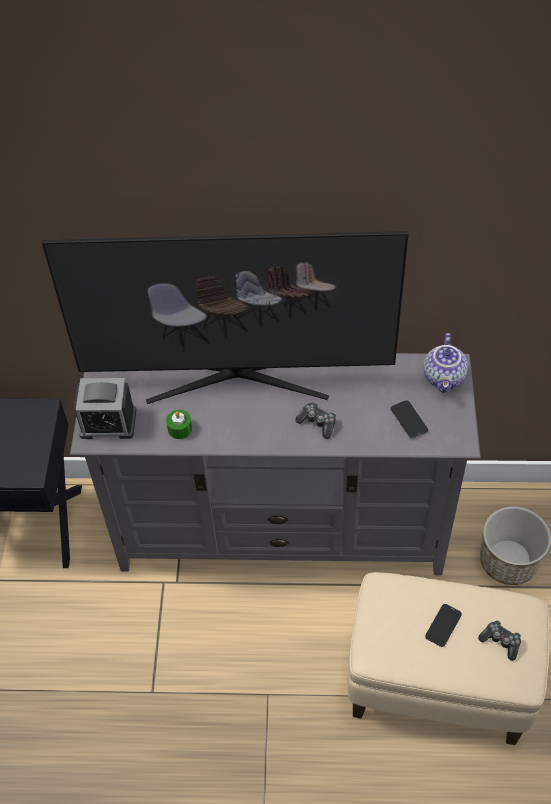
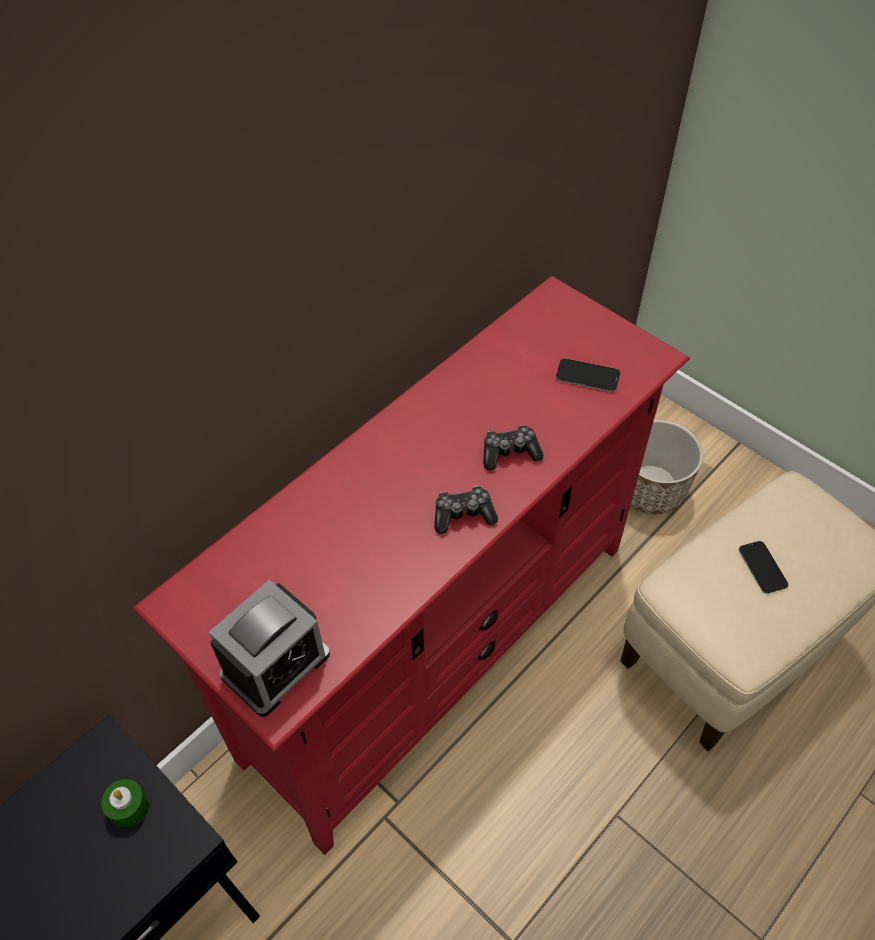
camera: 50 degrees left, 0 degrees up
(180, 429) = (373, 591): green candle -> green candle (128, 807)
(237, 377) = (362, 480): television -> none
(282, 531) = (438, 646): grey tv stand -> red tv stand
(445, 378) = (563, 313): teapot -> none
(501, 641) = (818, 535): game controller -> game controller (463, 515)

